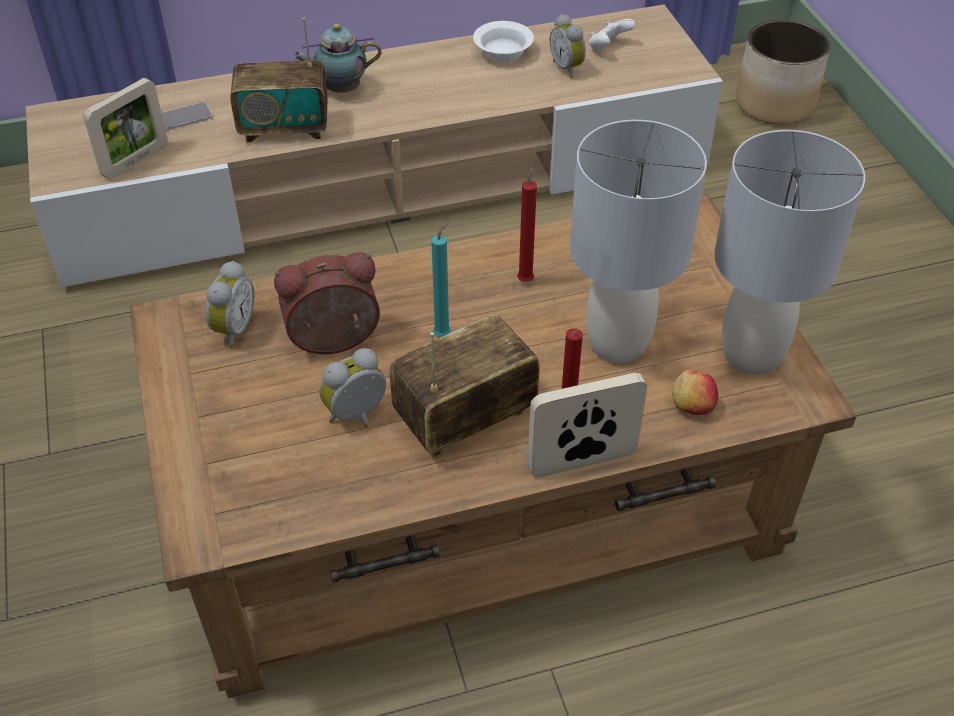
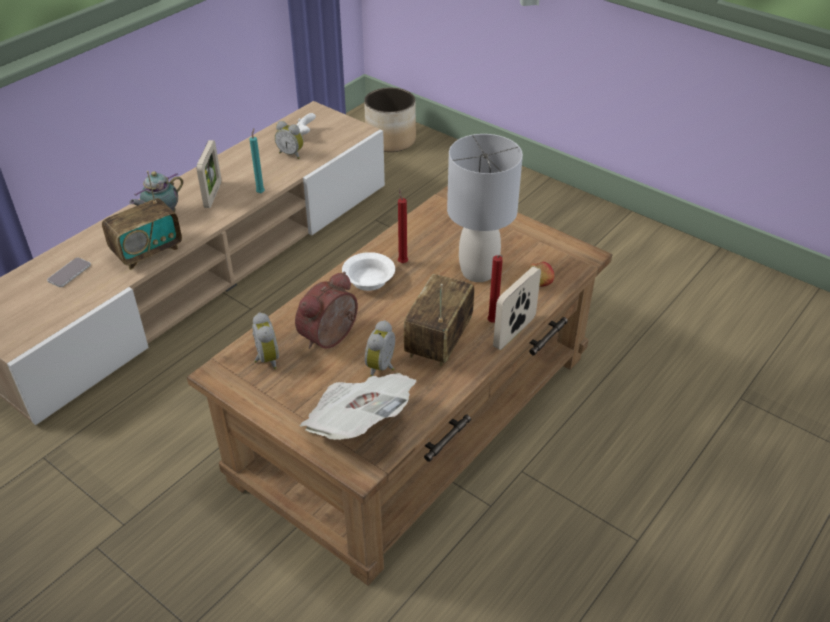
camera: 35 degrees left, 5 degrees down
(135, 161) = (63, 310): picture frame -> picture frame (213, 195)
(254, 477) = (358, 423): none -> newspaper
(444, 334) = (387, 307): turquoise candle -> turquoise candle (261, 192)
(504, 52) = (245, 158): white bowl -> white bowl (369, 280)
(750, 354) = (543, 248): grey table lamp -> none

